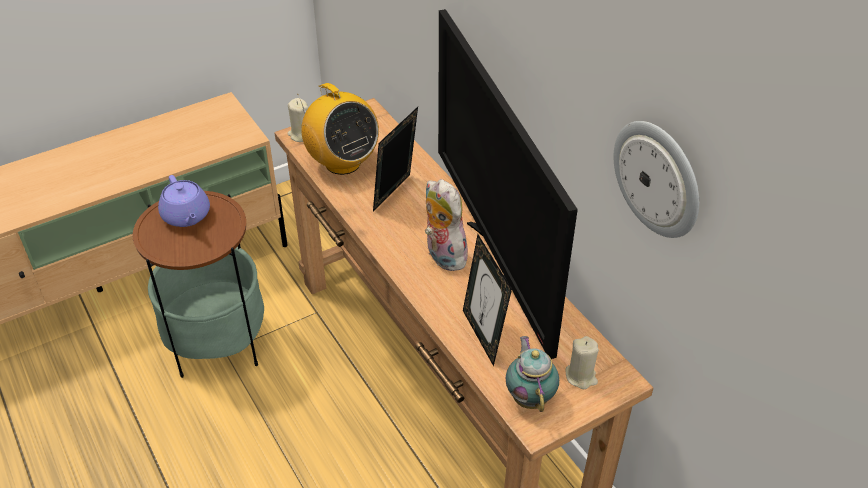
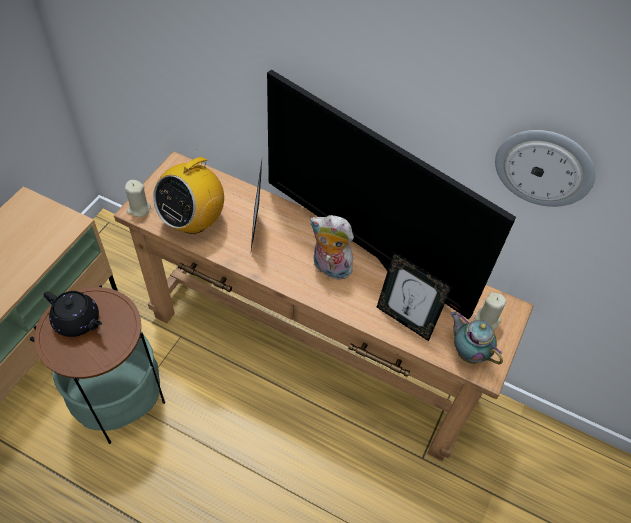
camera: 35 degrees left, 10 degrees up
(186, 216) = (78, 321): purple teapot -> black teapot
(342, 163) = (193, 221): radio -> radio turned 105 degrees clockwise

